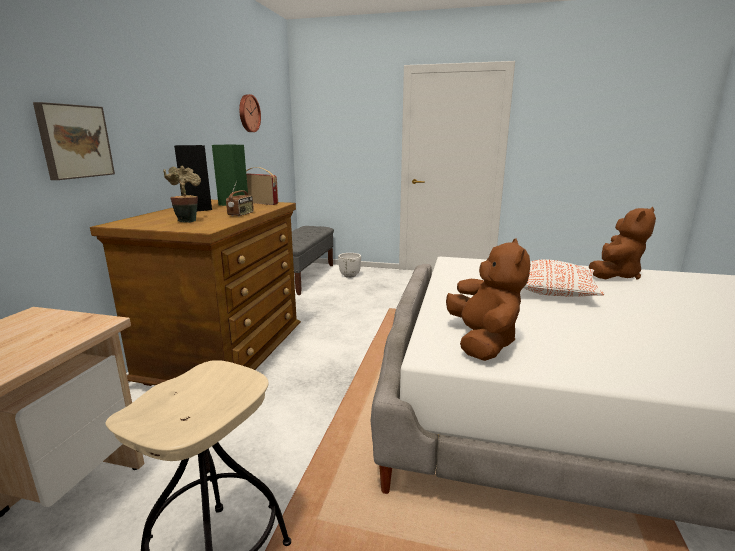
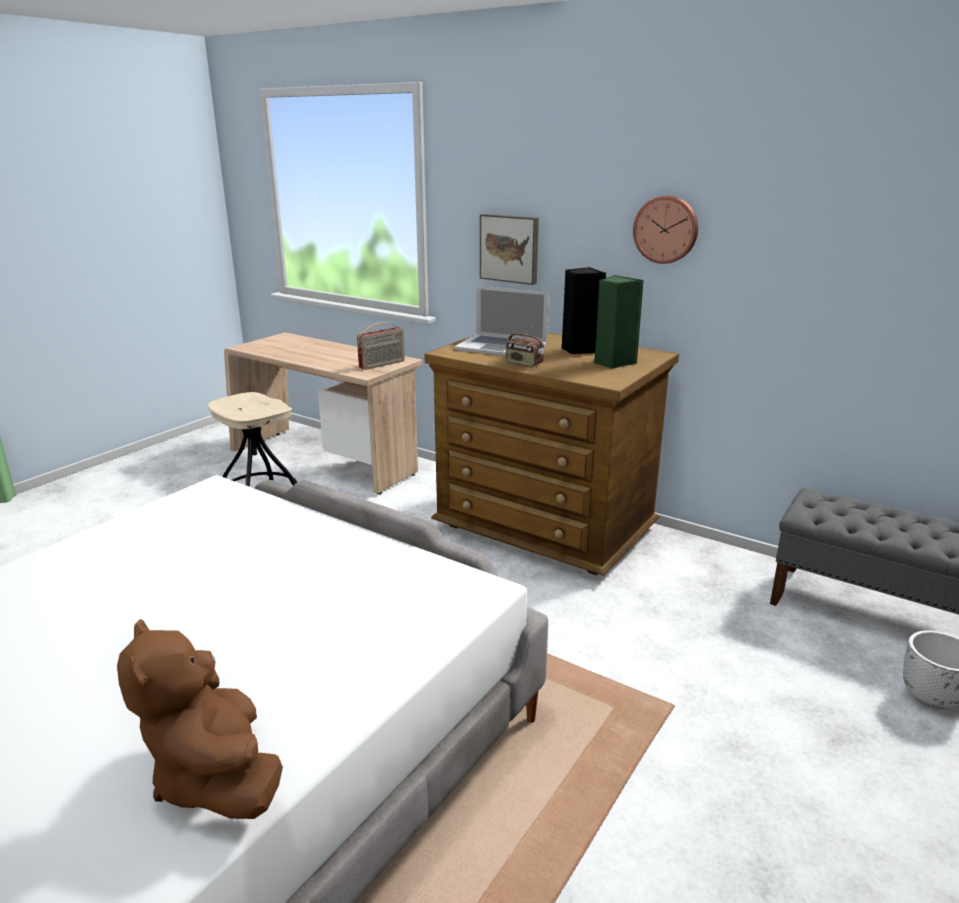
camera: 110 degrees right, 5 degrees up
(187, 220) = (501, 346): potted plant -> laptop
(248, 113) = (880, 230): wall clock -> wall clock (666, 229)
(260, 203) = (621, 374): radio -> radio (382, 364)
(482, 342) = (198, 515): brown plush toy -> none
(554, 291) = (242, 630): white pillow -> none

